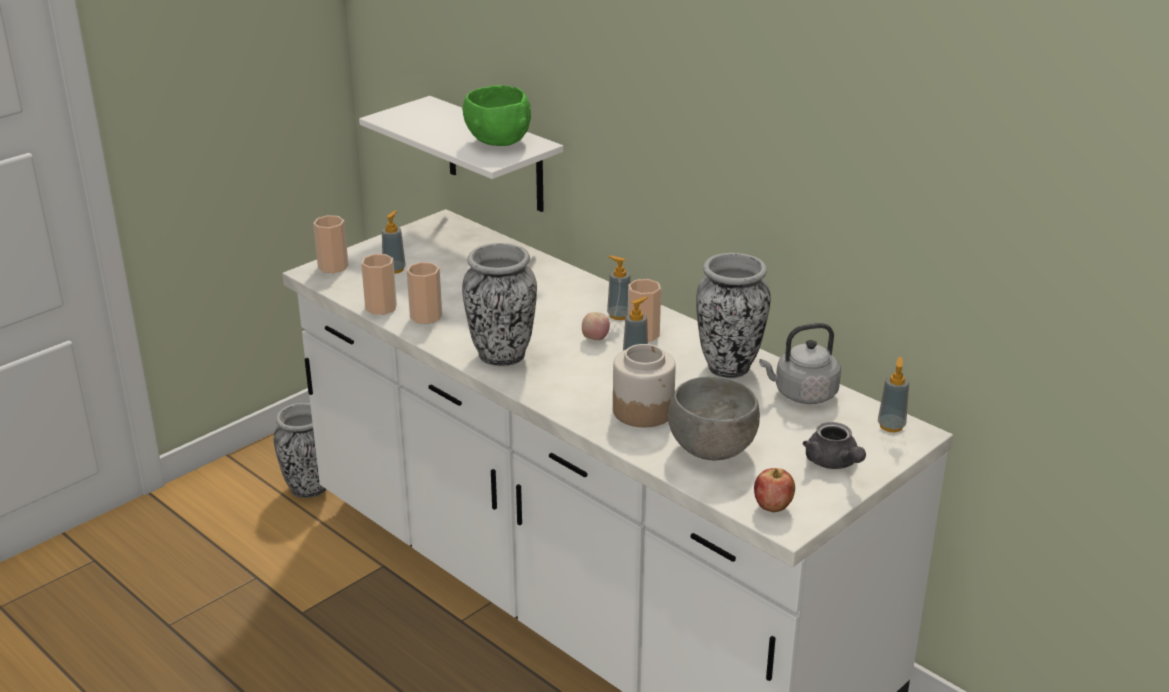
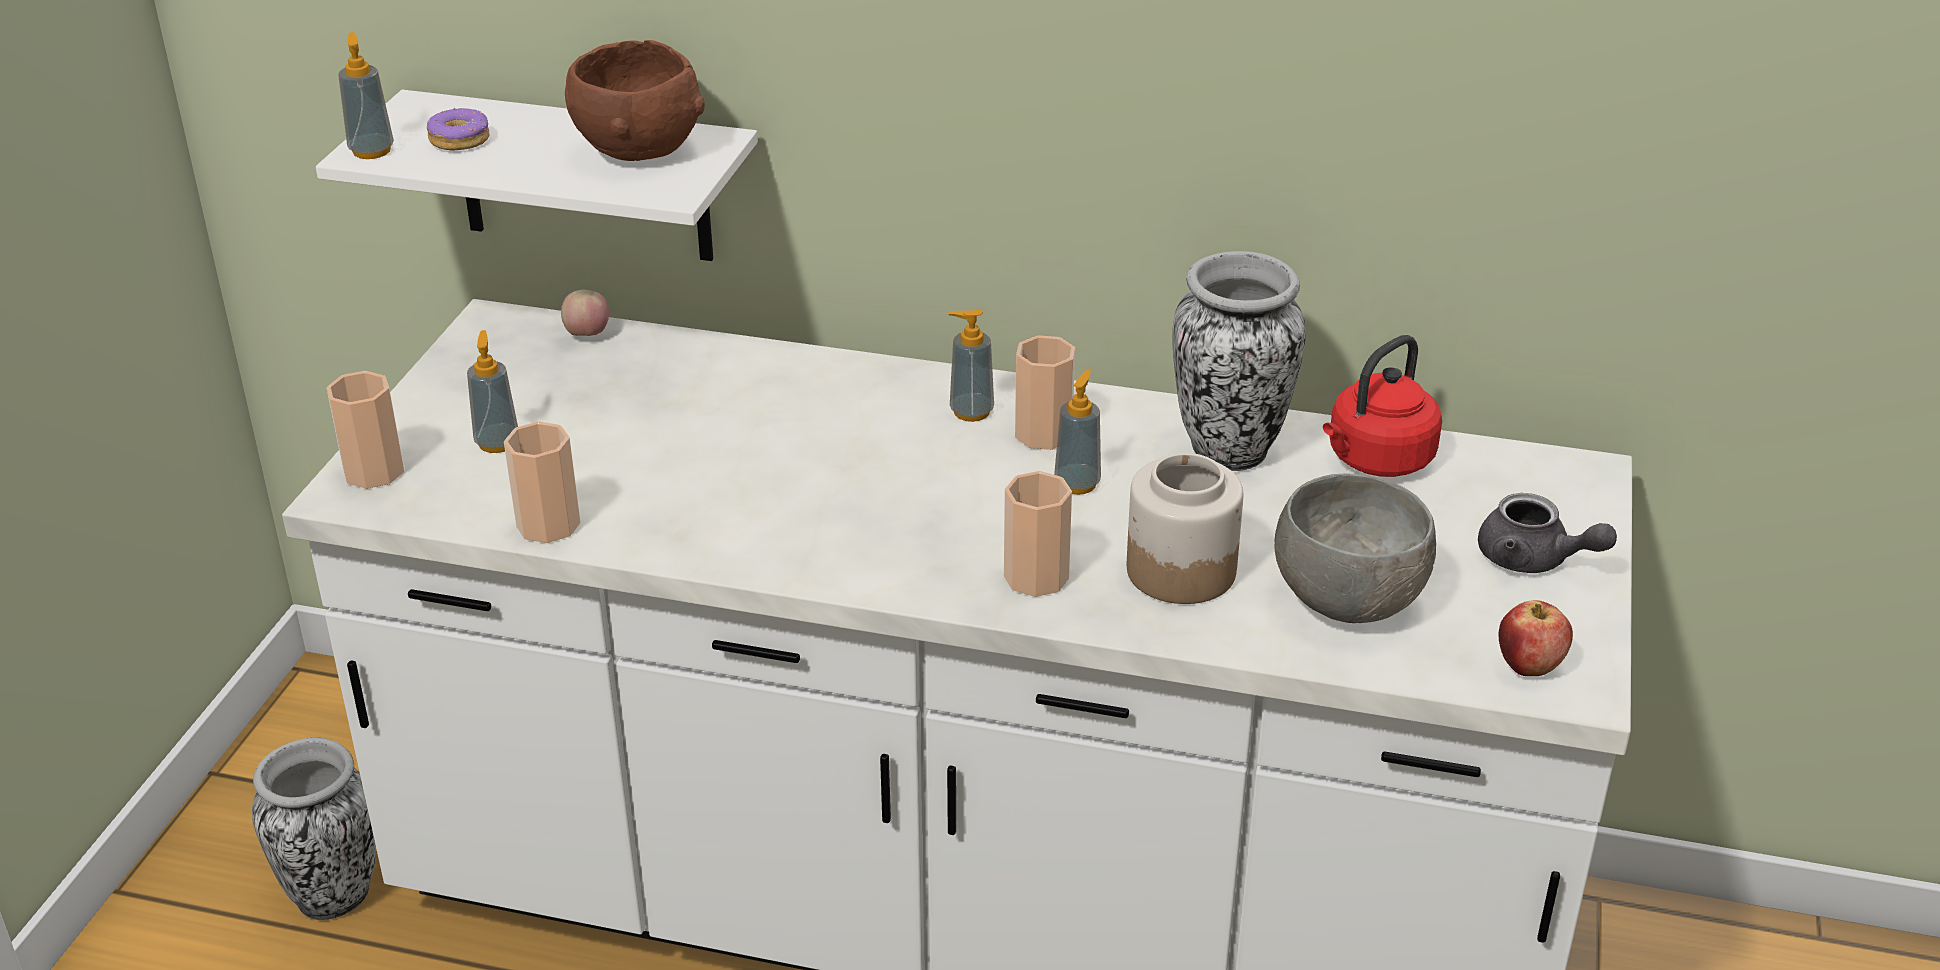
camera: 30 degrees left, 5 degrees up
(426, 316) = (648, 516): cup -> cup (1036, 577)
(428, 120) = (460, 140): none -> donut
(498, 142) = (638, 151): green bowl -> brown bowl
(502, 356) = (857, 549): vase -> none
(595, 339) = (978, 467): apple -> apple (587, 335)
(802, 394) = (1376, 460): grey kettle -> red kettle
(891, 426) = (1544, 471): soap dispenser -> soap dispenser (371, 151)

